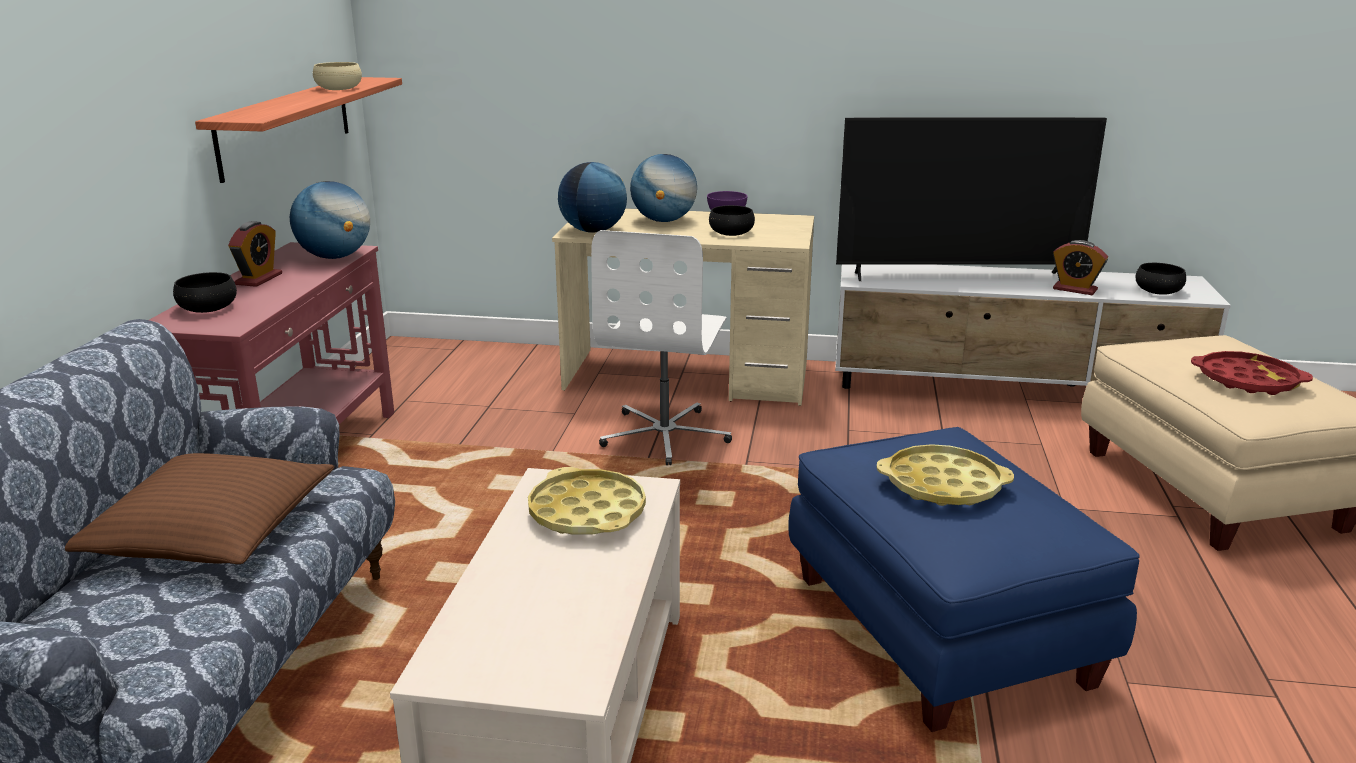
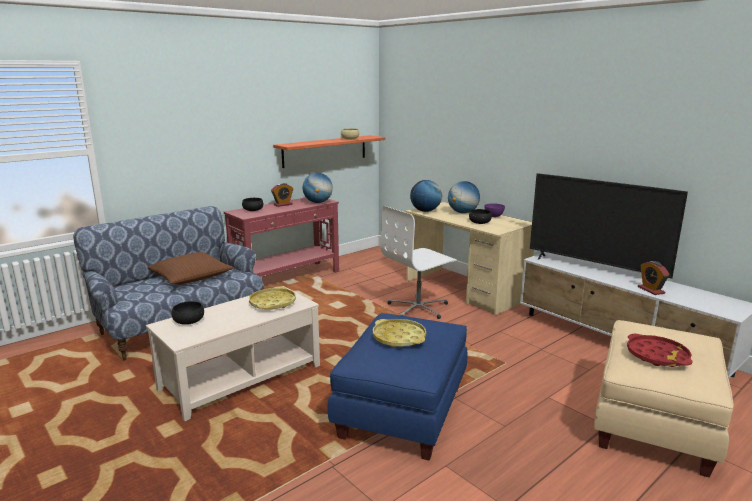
camera: 40 degrees right, 5 degrees down
(1158, 291) = (706, 304): black bowl -> black bowl (189, 321)

